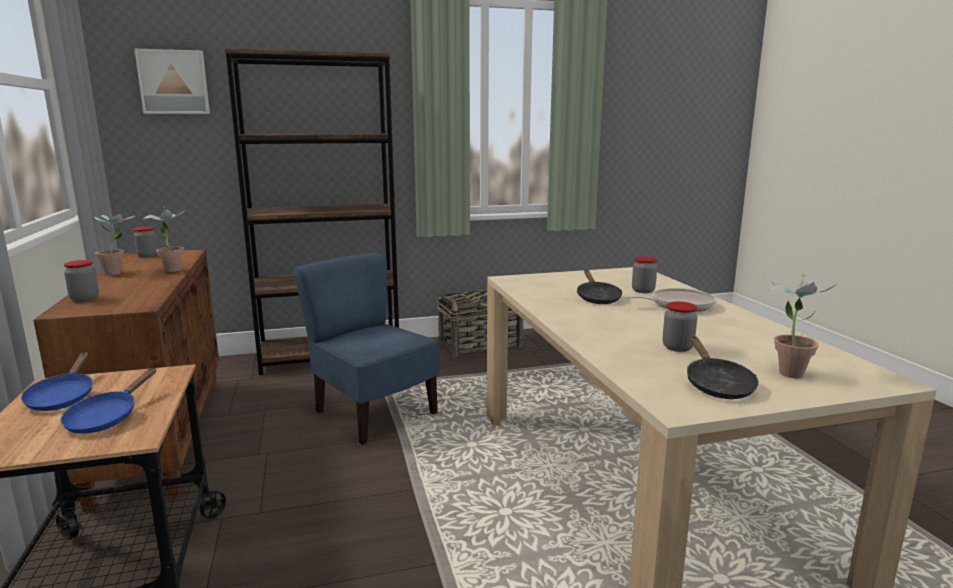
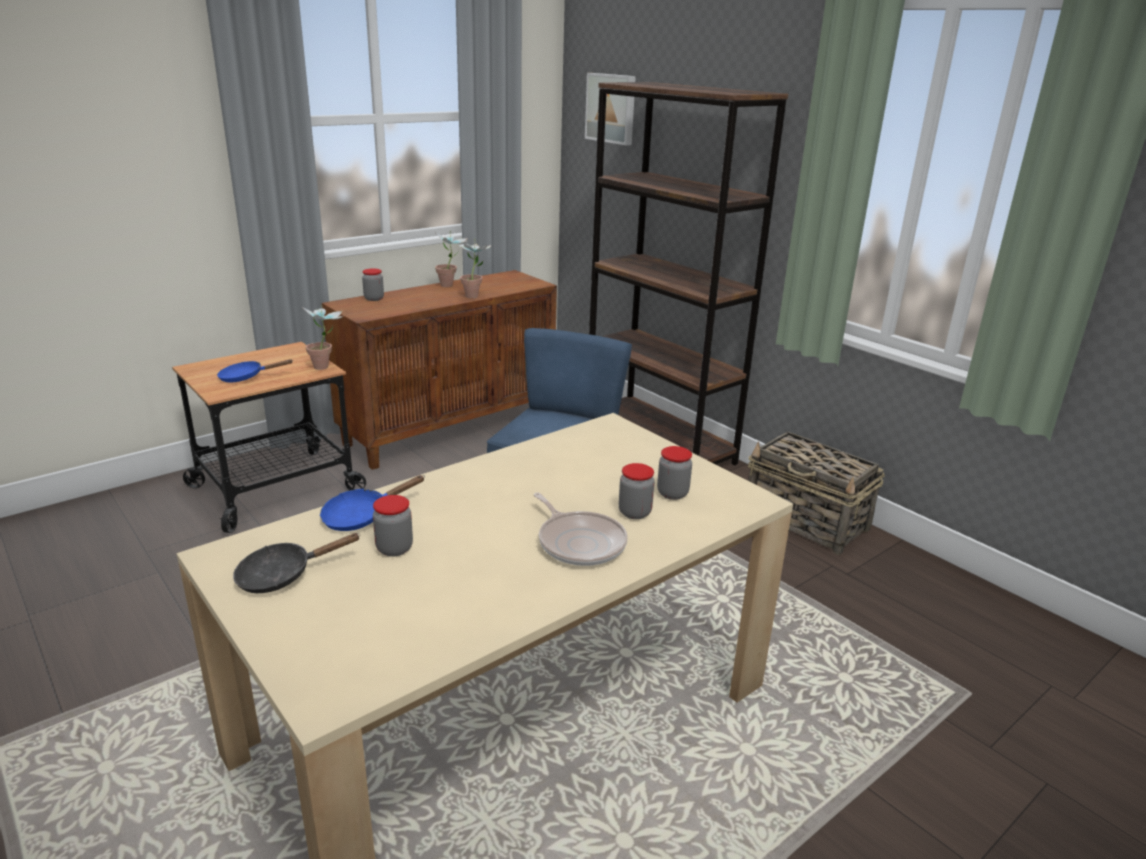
camera: 65 degrees right, 10 degrees up
(63, 397) = (273, 357): blue frying pan -> blue frying pan (361, 516)
(148, 255) = (511, 277): jar -> jar (672, 493)
(597, 298) = (569, 485): black frying pan -> none
(789, 370) = (340, 625): potted plant -> potted plant (326, 367)

